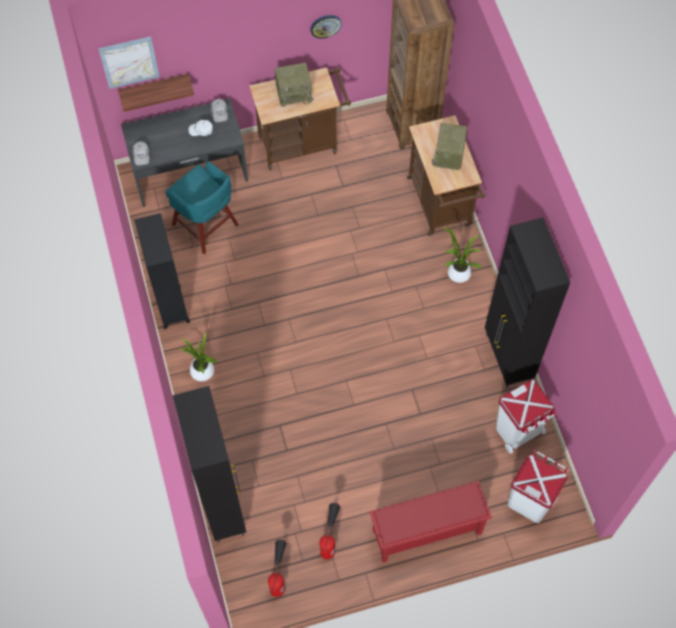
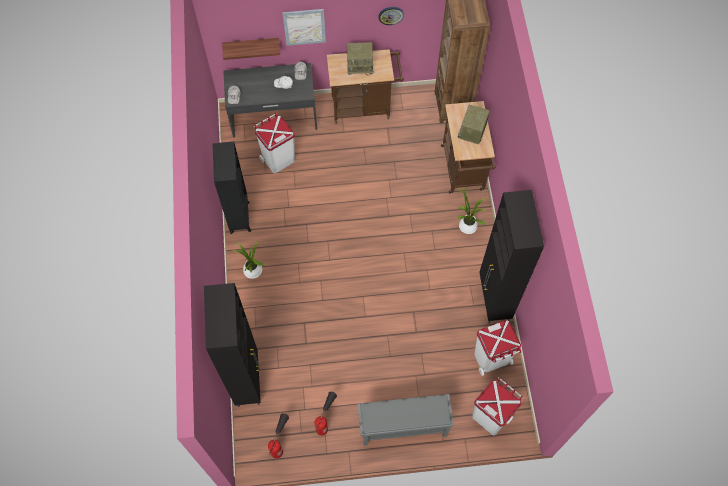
camera: 10 degrees right, 0 degrees up
(129, 62) = (231, 21): picture -> picture (304, 27)
(206, 226) = (278, 159): turquoise stool -> white trash can
(426, 532) = (402, 427): red shoe rack -> grey shoe rack

